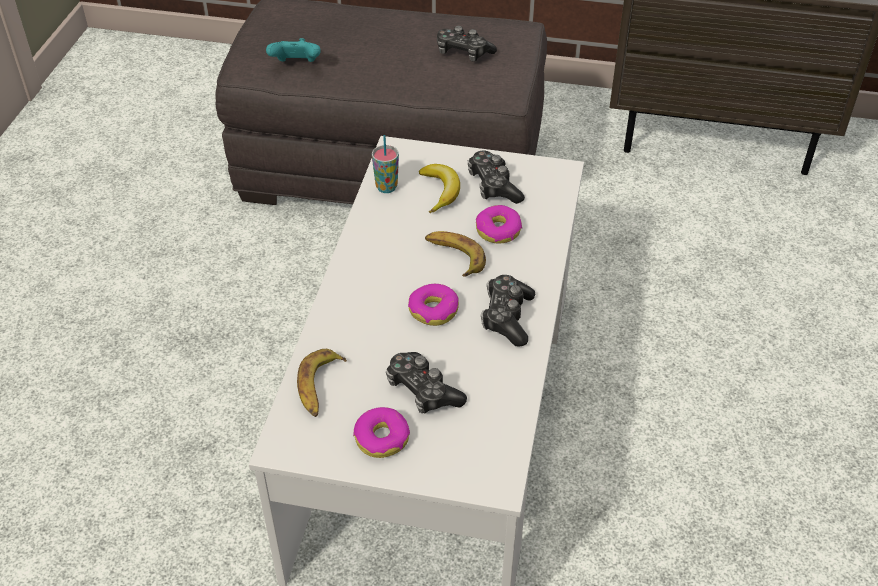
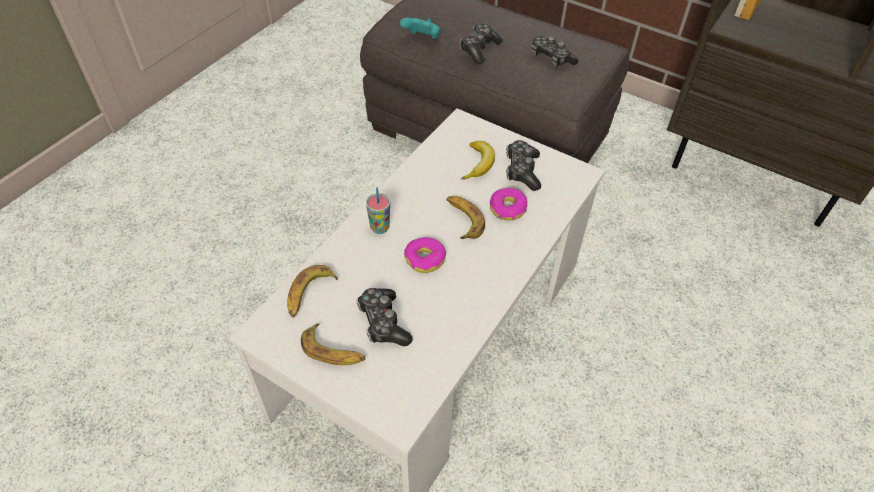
camera: 20 degrees right, 5 degrees up
(382, 438) = (333, 351): donut -> banana
(386, 187) = (440, 150): cup -> cup (379, 228)
(507, 317) = (479, 282): game controller -> game controller (479, 49)

